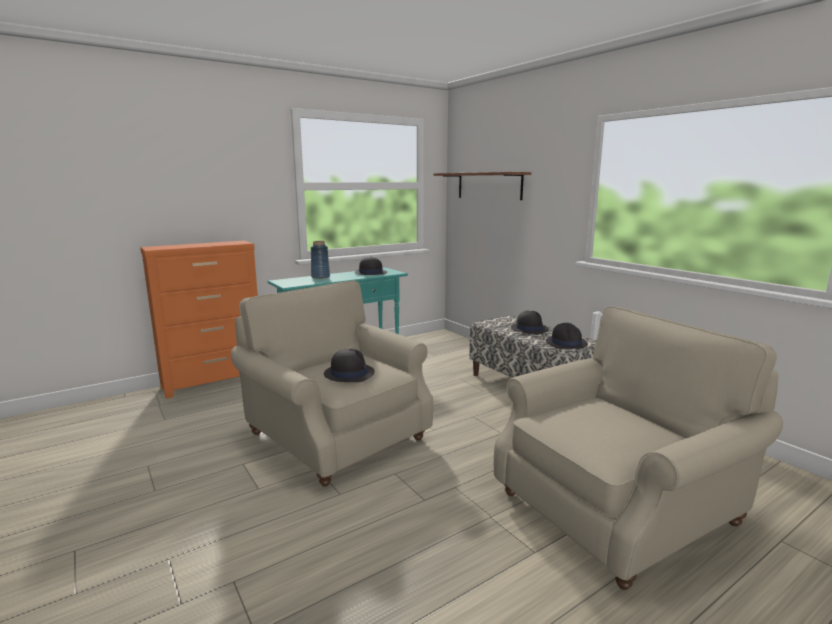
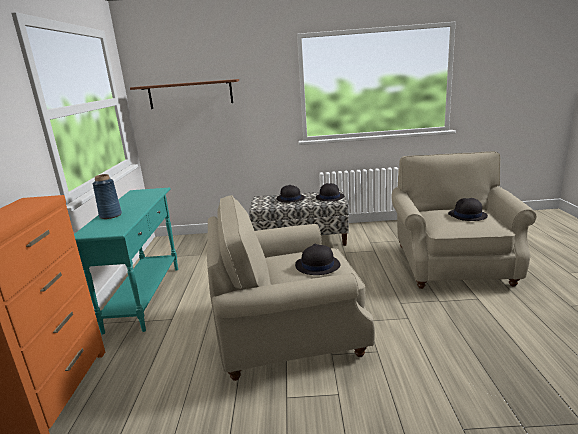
camera: 55 degrees left, 5 degrees up
(370, 273) = (139, 197): black hat -> black hat (467, 215)

